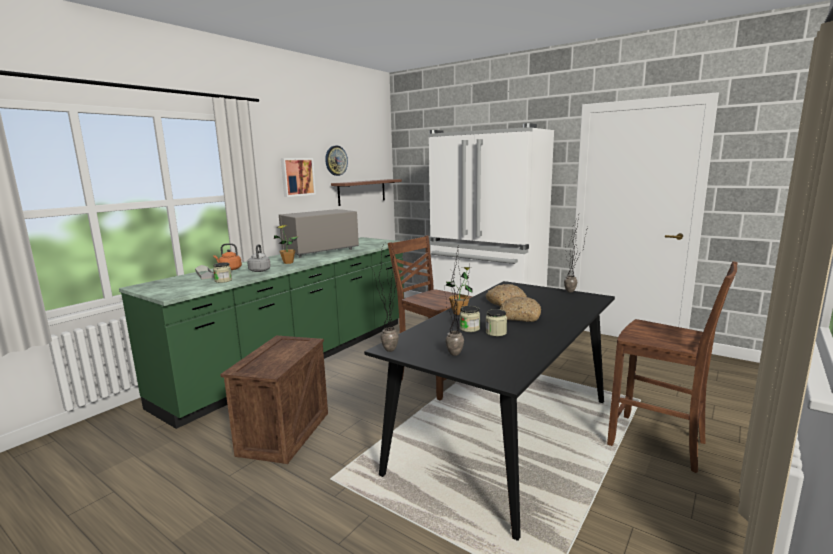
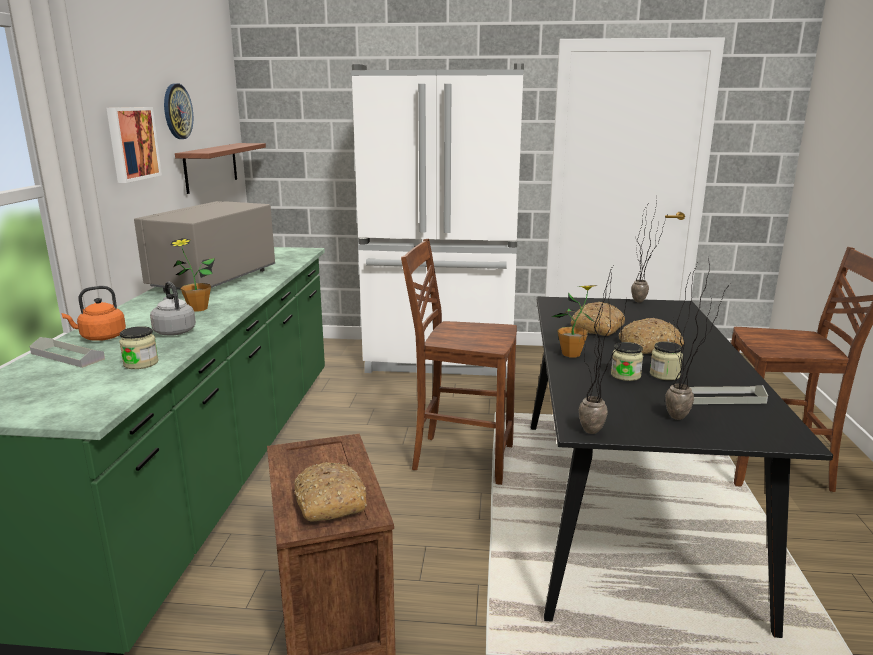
camera: 30 degrees left, 5 degrees up
(264, 363) = (328, 502): none -> bread
(506, 351) = (721, 398): none -> grey tray

